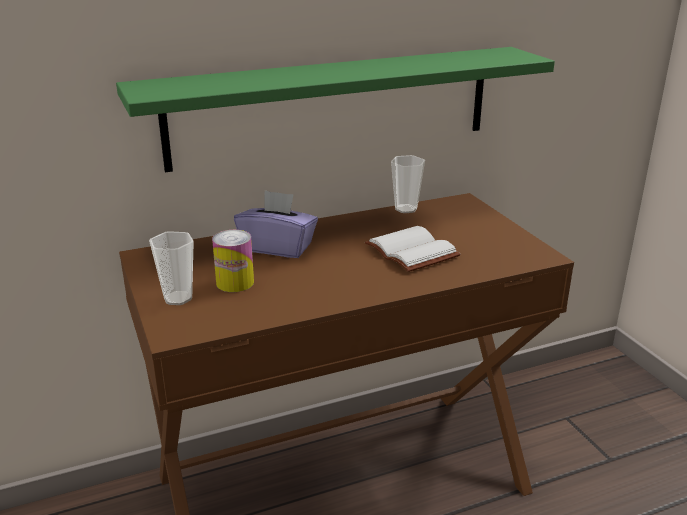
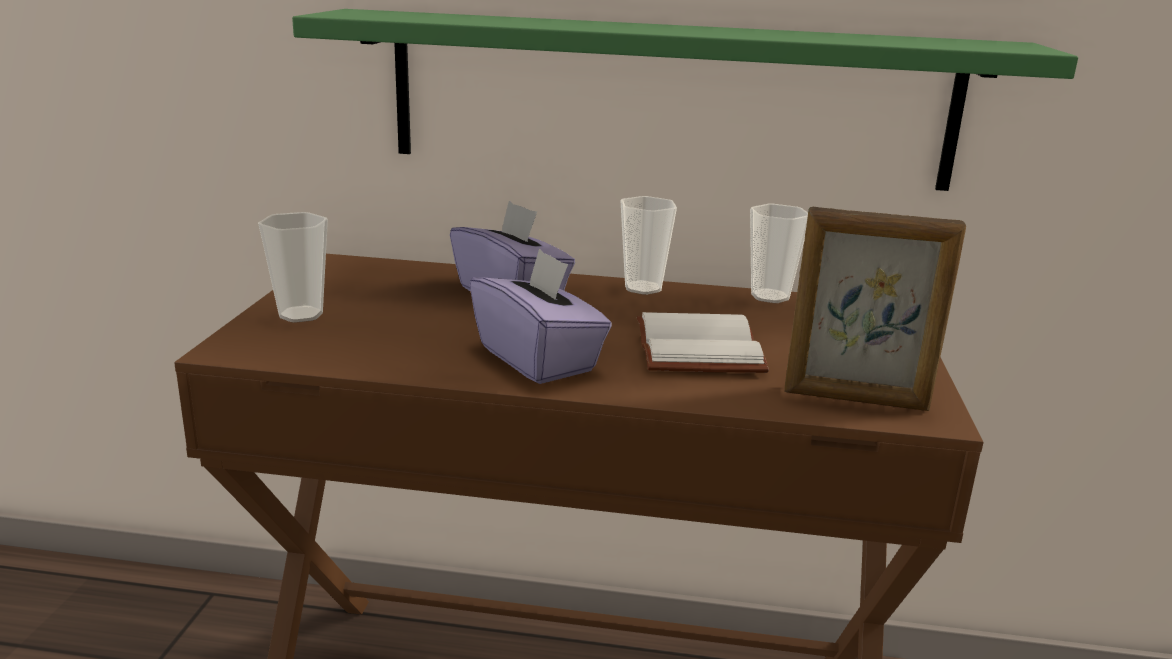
camera: 30 degrees right, 5 degrees down
(235, 282) = (394, 317): can -> none
(339, 222) = (643, 288): none -> cup
(346, 283) = (538, 359): none -> purple tissue box
(508, 257) = (856, 399): none -> picture frame

